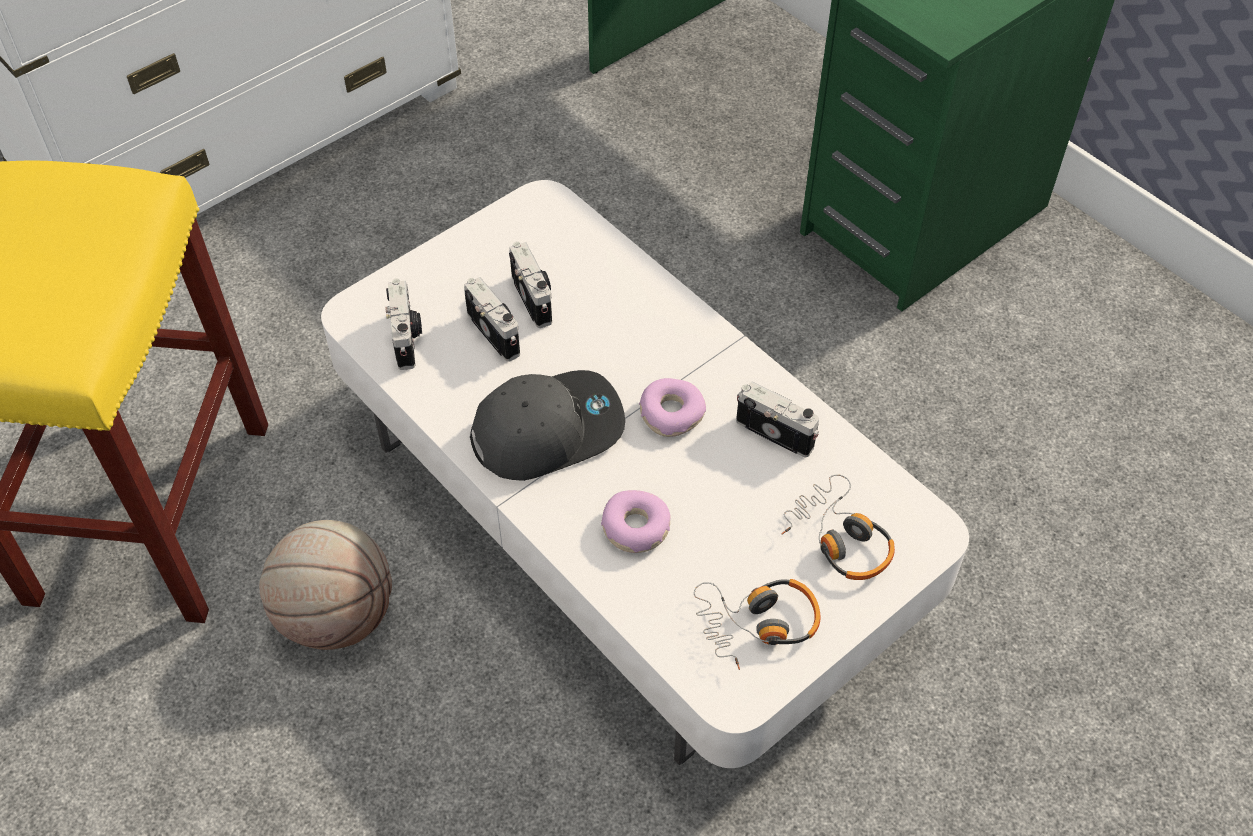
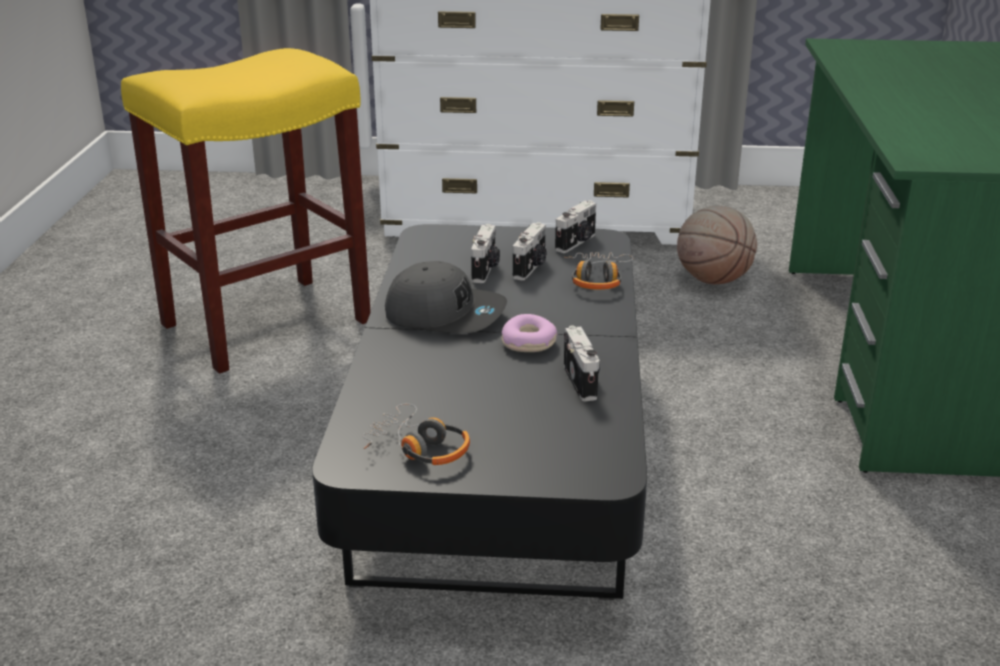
camera: 45 degrees right, 25 degrees down
(336, 615) = (280, 407): basketball -> basketball (713, 280)
(407, 338) = (434, 252): camera -> camera (577, 243)
(626, 518) = (499, 460): white coffee table -> black coffee table
(635, 528) = (421, 373): donut -> none
(839, 539) = (539, 444): headphones -> headphones (597, 279)

